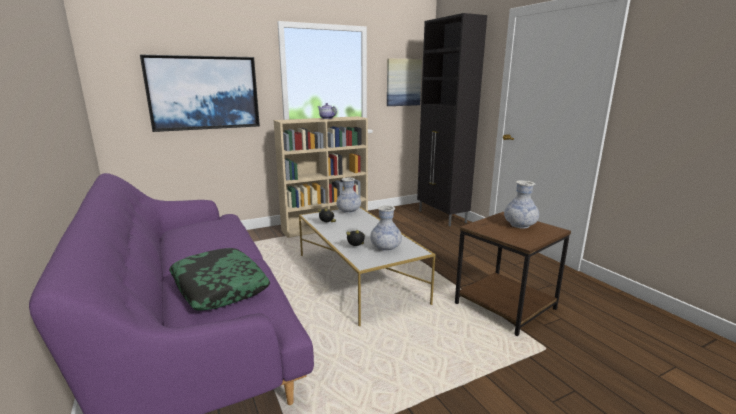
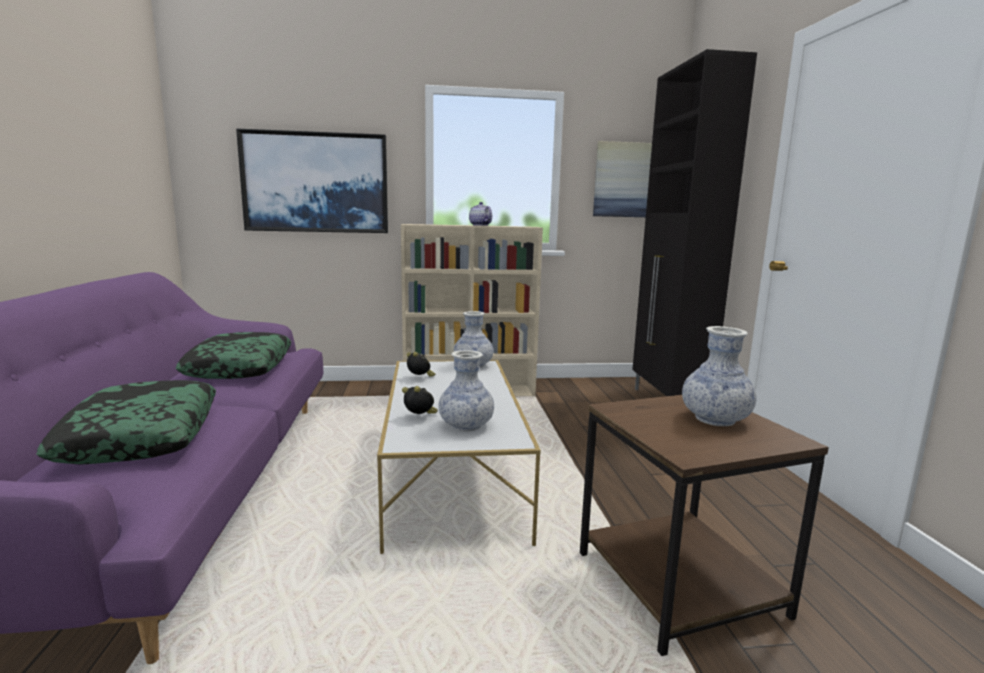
camera: 20 degrees right, 5 degrees down
(210, 234) = (239, 367): none -> pillow

